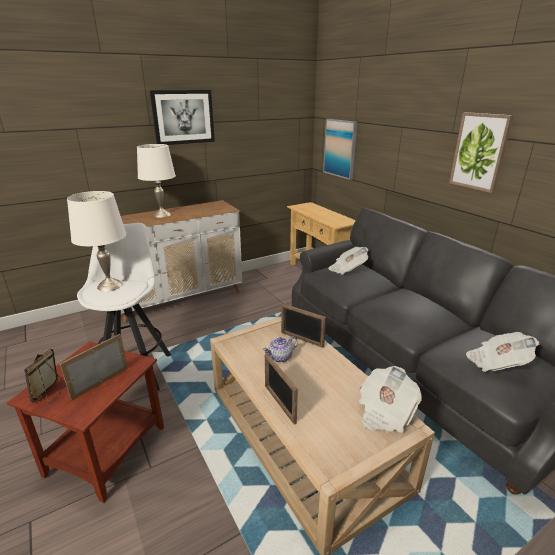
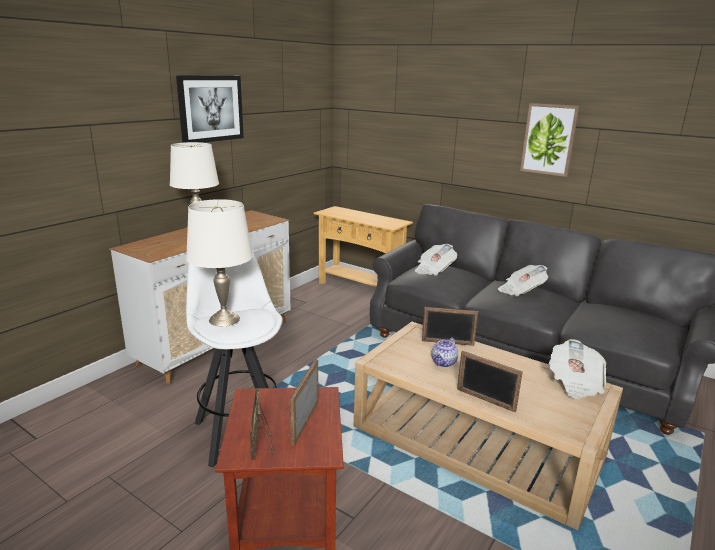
camera: 25 degrees left, 5 degrees down
(340, 148) = (375, 142): picture -> none
(496, 363) = (628, 324): newspaper -> newspaper (521, 291)

